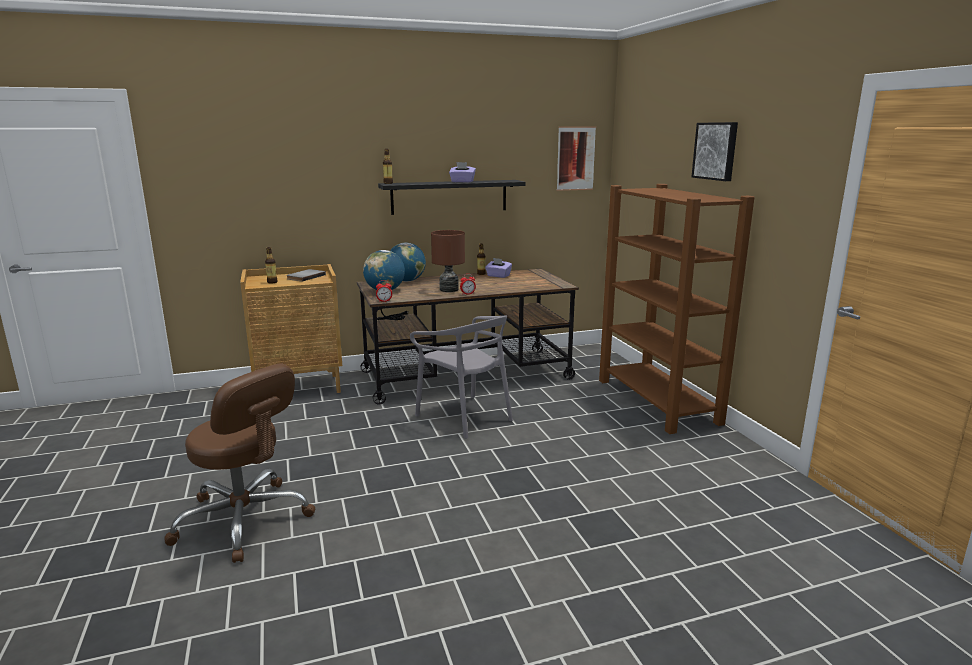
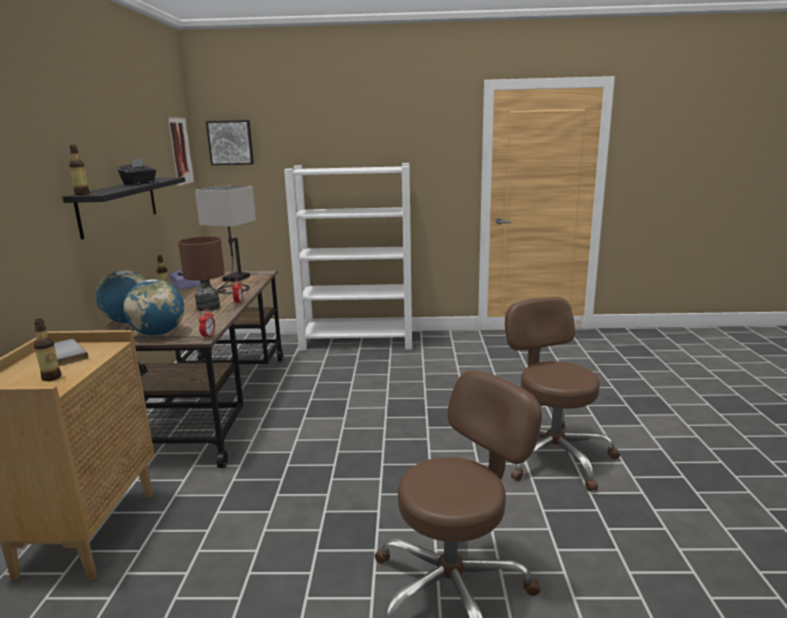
camera: 70 degrees left, 0 degrees up
(462, 182) = (139, 183): purple tissue box -> black tissue box
(465, 416) = (310, 419): grey chair -> none
(468, 559) = (550, 453): none -> brown office chair
(521, 283) = (233, 283): none -> table lamp
(657, 401) = (357, 340): brown bookcase -> white bookcase
(716, 151) = (357, 133): picture -> picture (230, 142)

